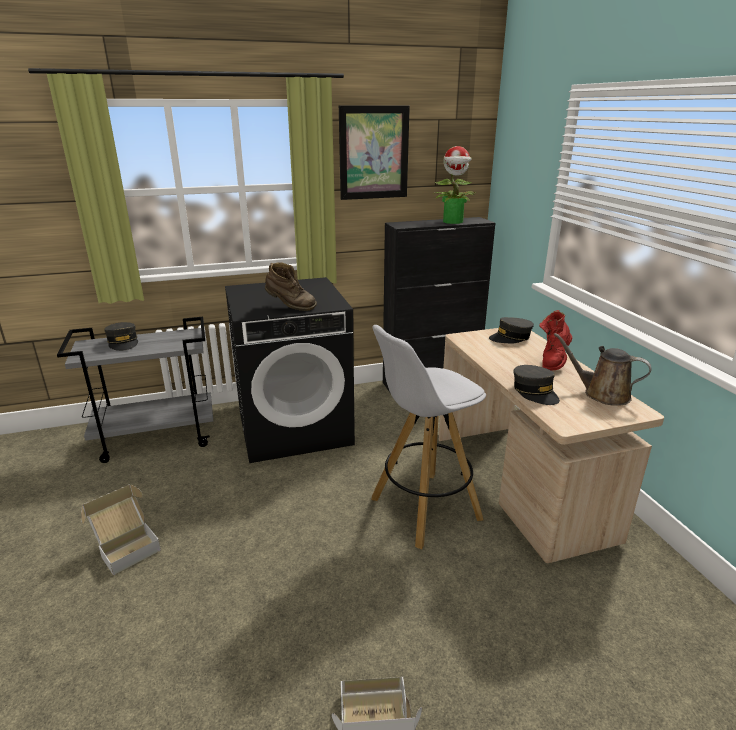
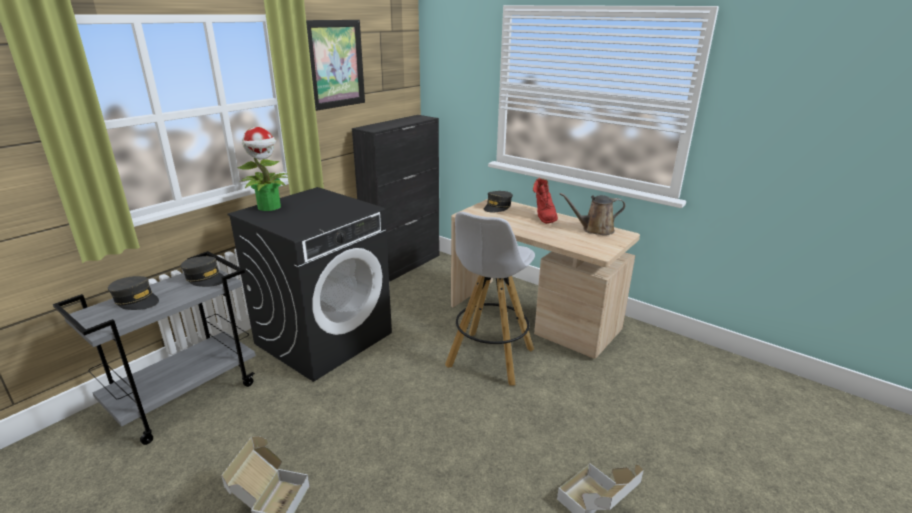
camera: 35 degrees left, 0 degrees up
(290, 307) = (329, 218): brown boot -> none
(453, 222) = (407, 121): potted plant -> potted plant (270, 207)
(535, 392) = (559, 239): grey cap -> grey cap (205, 278)

